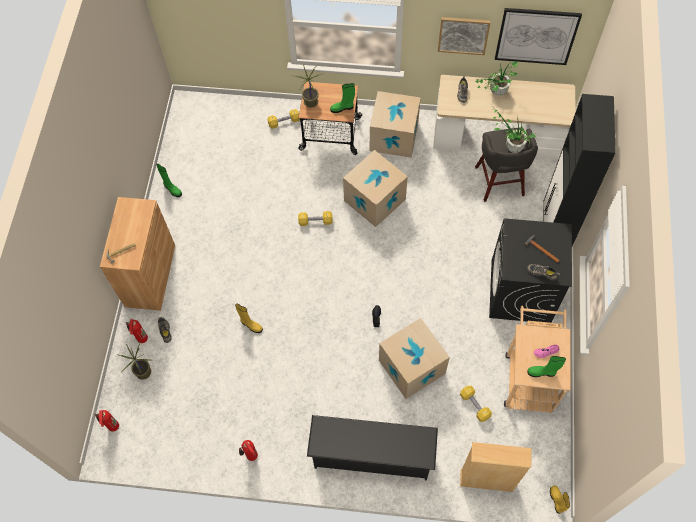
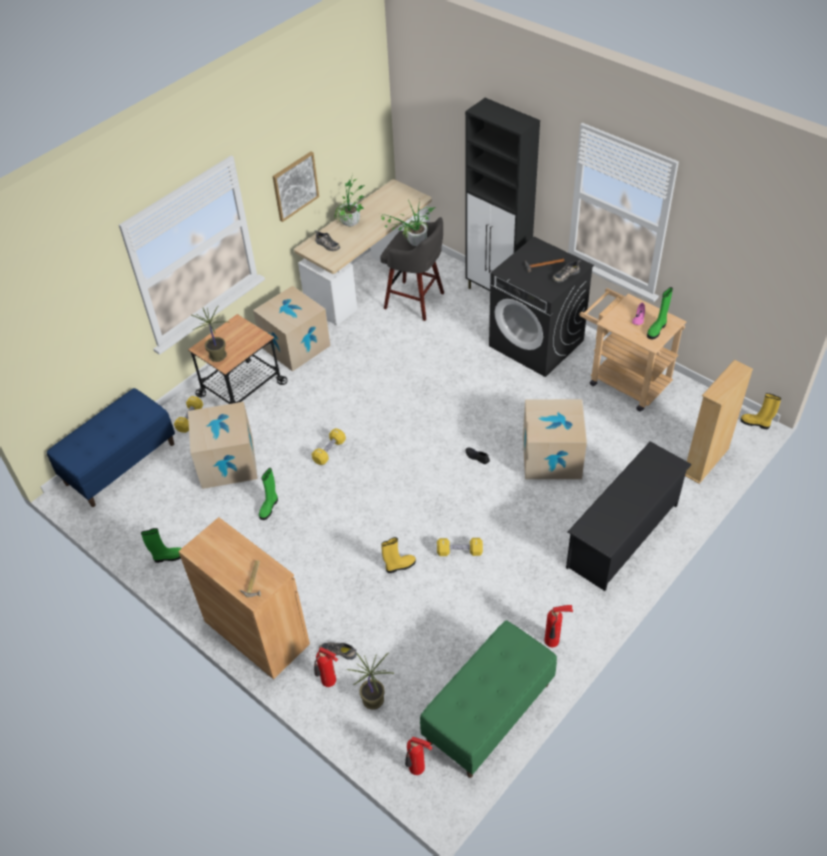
camera: 55 degrees left, 15 degrees down
(174, 446) = (488, 714): none -> green bench
(222, 111) = (120, 463): none -> blue bench
(342, 108) = (250, 336): green boot -> green boot (269, 507)
(374, 200) = (349, 394): cardboard box -> cardboard box (227, 462)
(475, 405) = (625, 431): yellow dumbbell -> yellow dumbbell (459, 551)
(536, 36) = (348, 144): picture -> none

